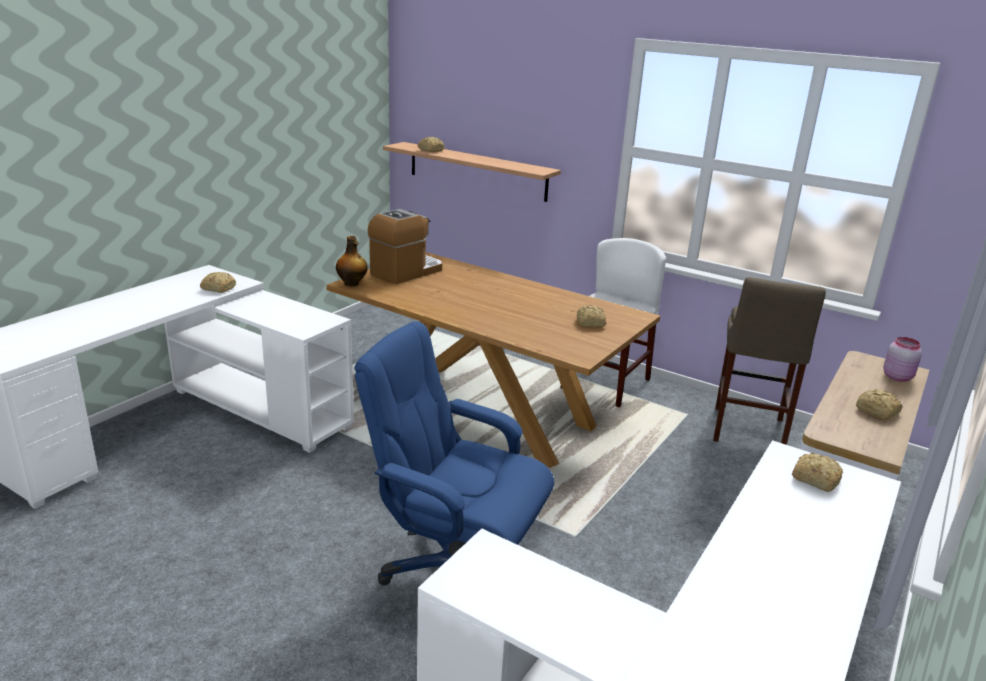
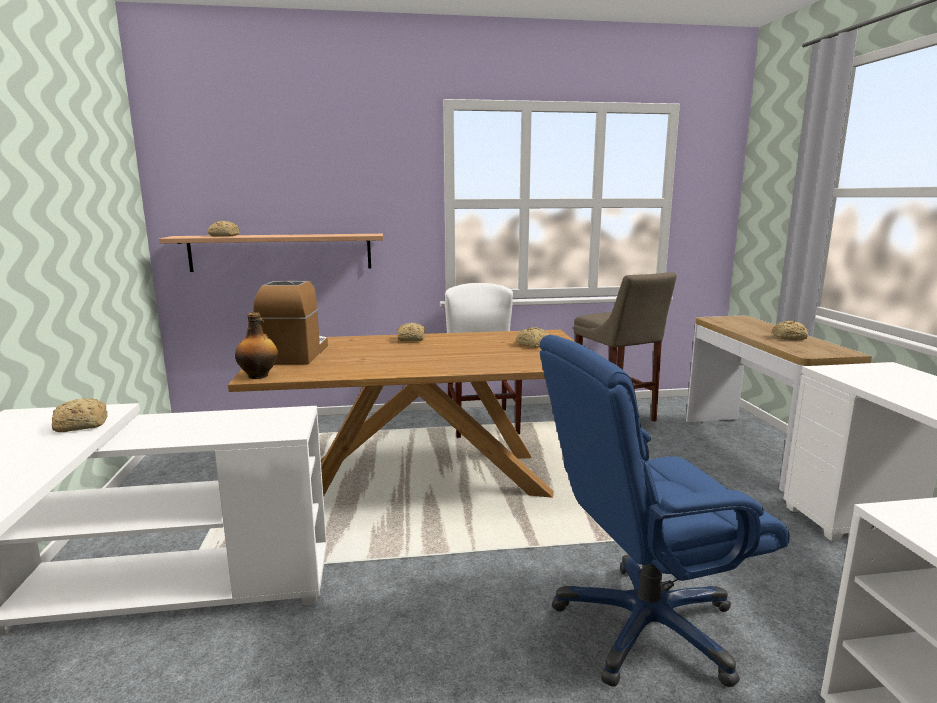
camera: 40 degrees left, 10 degrees down
(814, 479) = (873, 375): bread -> bread (410, 339)
(897, 377) = (747, 321): pink jar -> none

